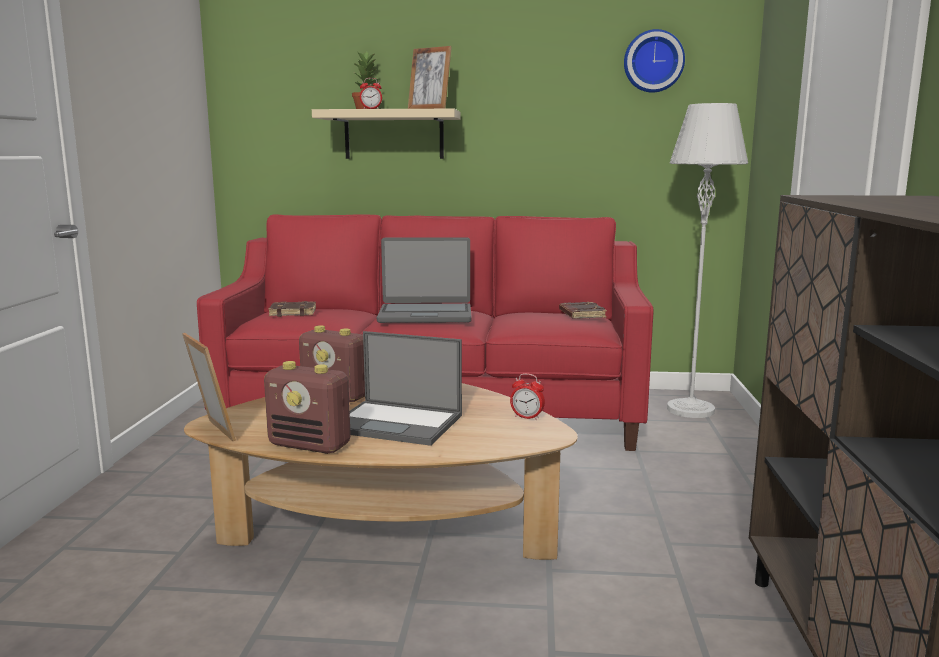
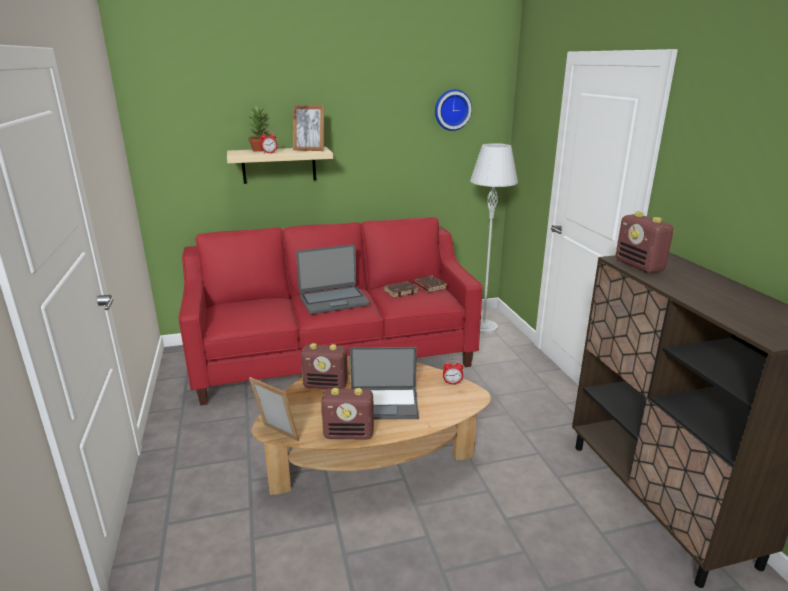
camera: 20 degrees left, 10 degrees up
(293, 313) = (240, 310): brown book -> brown book (400, 291)
(846, 198) = (639, 266): none -> radio

